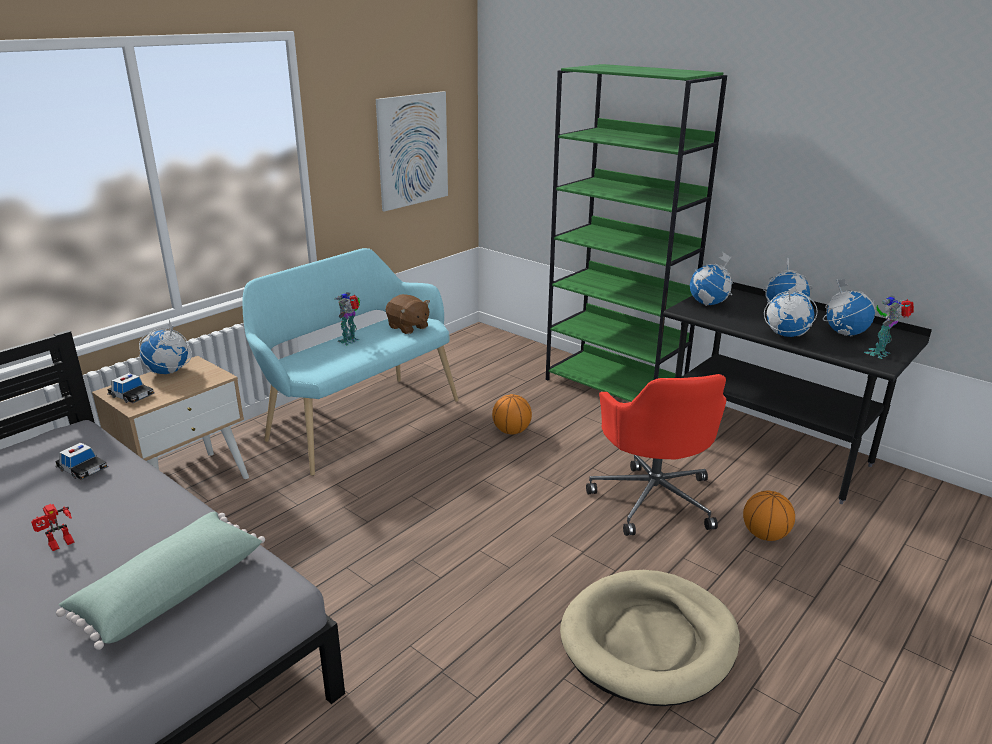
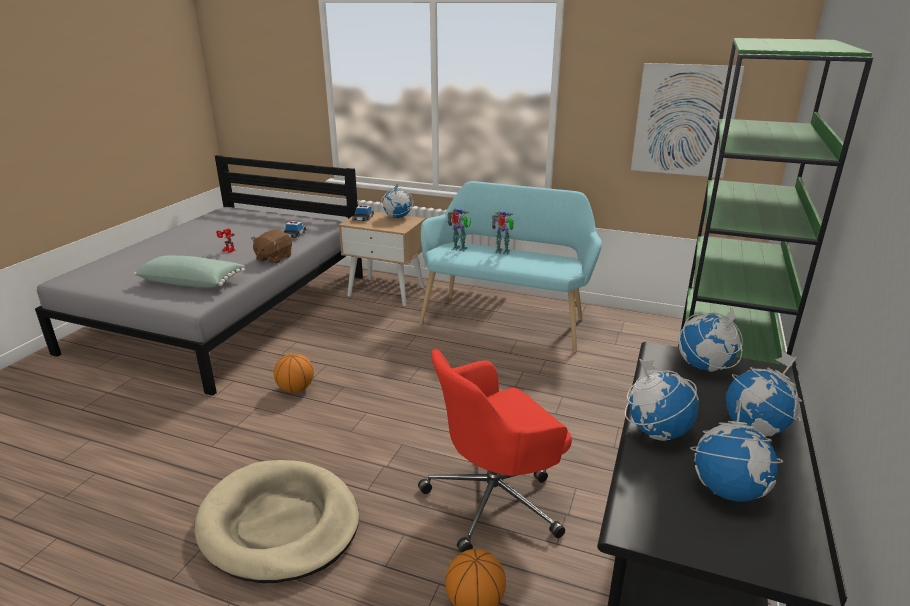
camera: 70 degrees right, 0 degrees up
(408, 327) = (549, 264): brown plush toy -> brown plush toy (273, 258)
(511, 431) = (549, 390): basketball -> basketball (295, 389)
(880, 354) = (676, 528): toy robot -> toy robot (459, 249)

